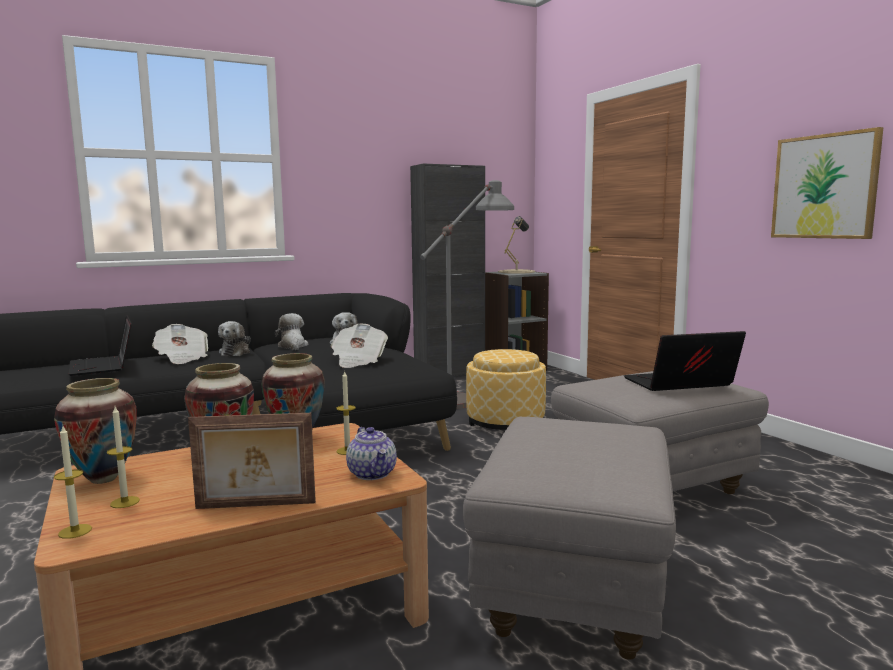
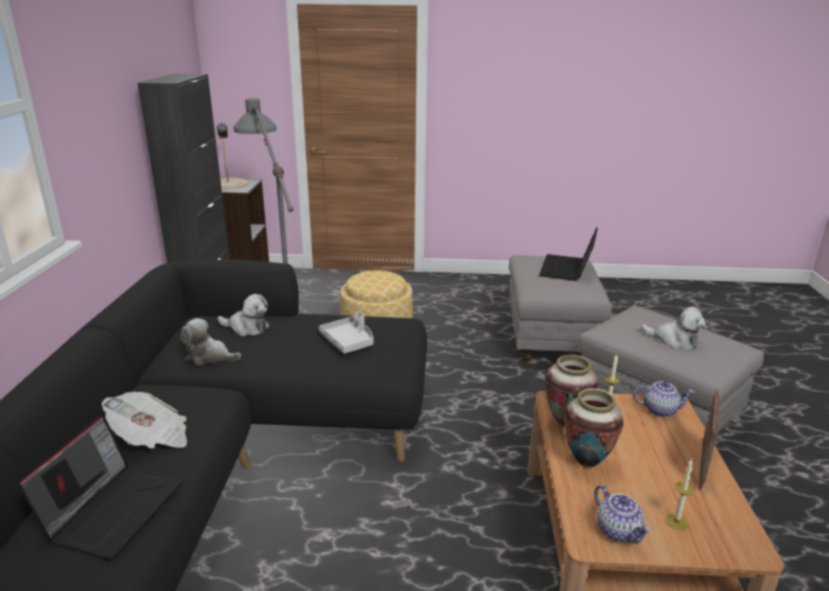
camera: 60 degrees left, 15 degrees up
(75, 531) = (728, 549): candle -> none
(103, 366) = (113, 508): laptop -> laptop turned 75 degrees counterclockwise
(103, 479) = (618, 531): vase -> teapot
(236, 352) = (173, 397): plush toy -> plush toy (674, 340)
(358, 361) = (349, 341): newspaper -> grey tray
(824, 186) = (539, 107): picture -> none

